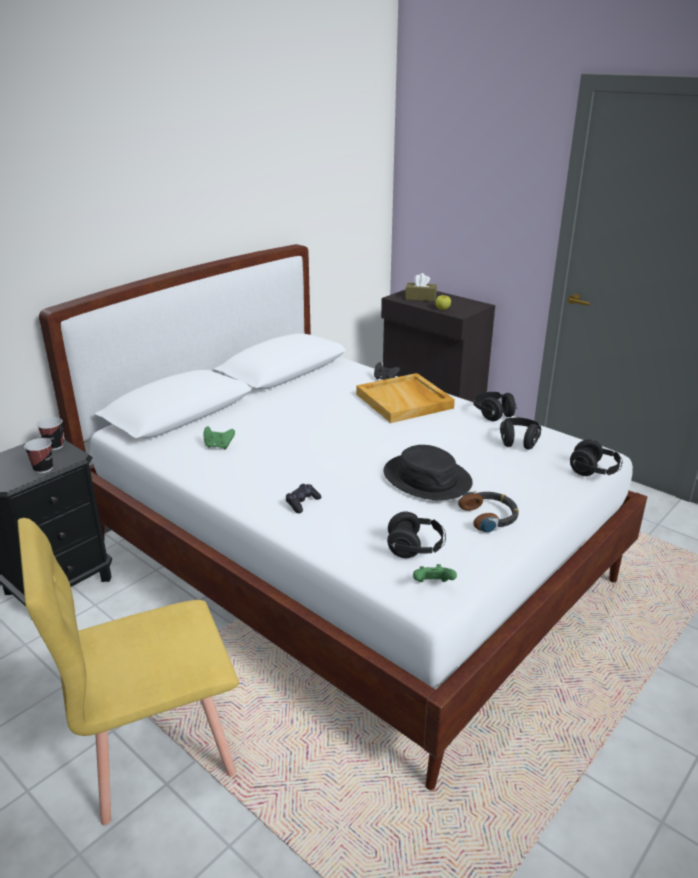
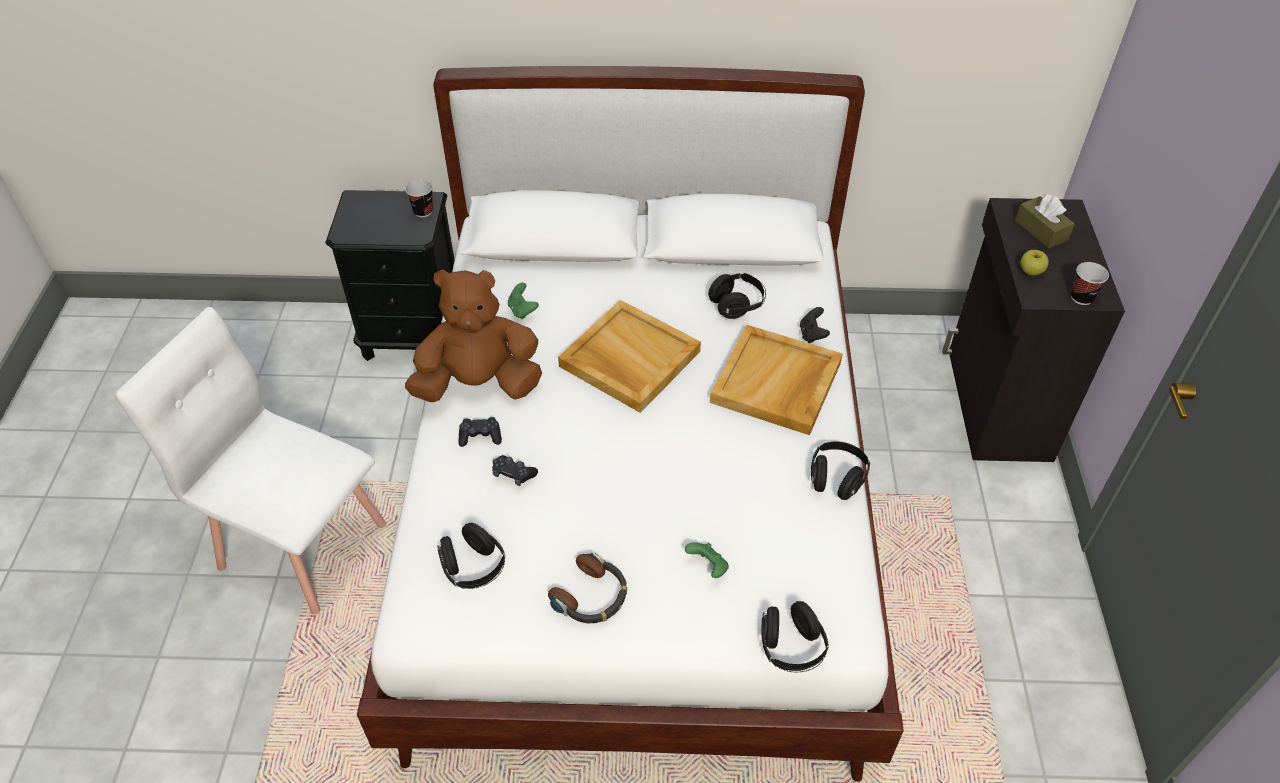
camera: 50 degrees right, 20 degrees up
(43, 468) = (383, 234): cup -> cup (1081, 297)
(156, 749) = (302, 544): yellow chair -> white chair
(255, 486) = (479, 384): none -> brown plush toy
(319, 430) = (628, 359): none -> beige tray
(355, 502) = (513, 474): none -> black game controller
(427, 478) = (615, 503): black hat -> none
(432, 585) = (429, 614): green game controller -> green game controller (708, 567)
(518, 442) = (790, 539): black headphones -> black headphones (737, 305)

